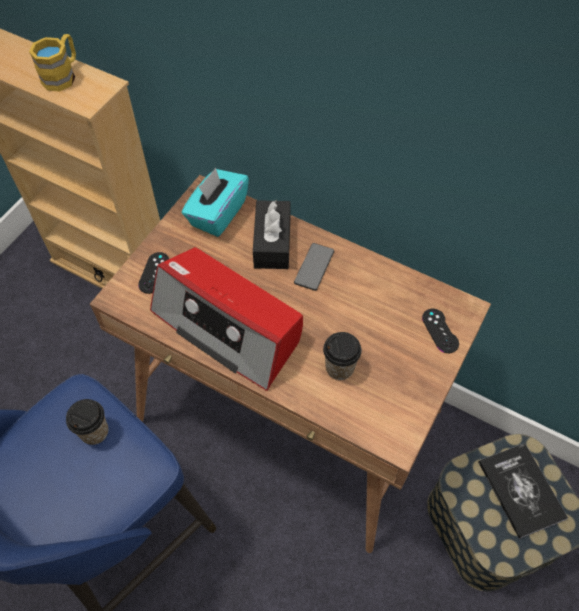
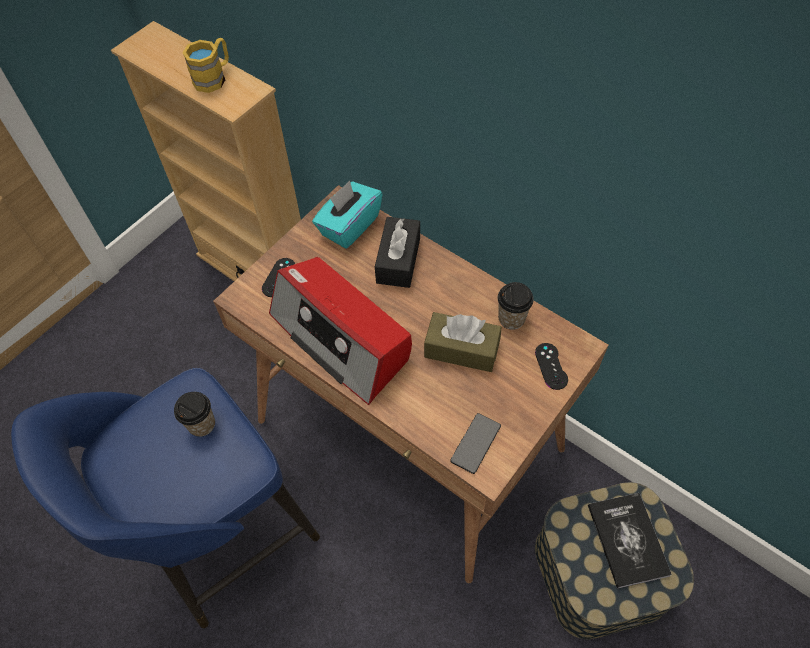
camera: 10 degrees right, 0 degrees up
(314, 267) = (435, 288): phone -> phone (475, 443)
(339, 368) = (444, 391): cup -> cup (511, 318)
(350, 324) = (461, 349): none -> brown tissue box

